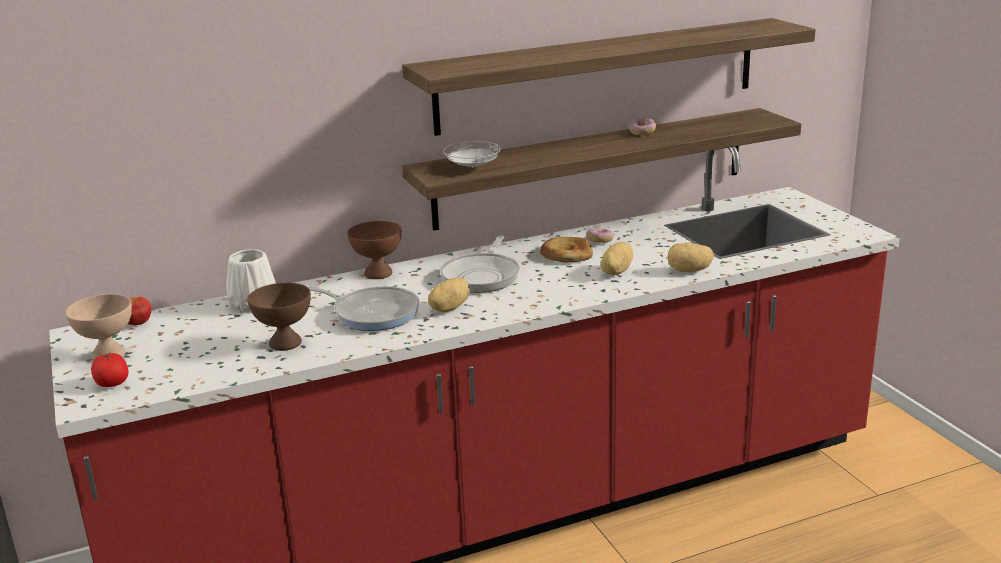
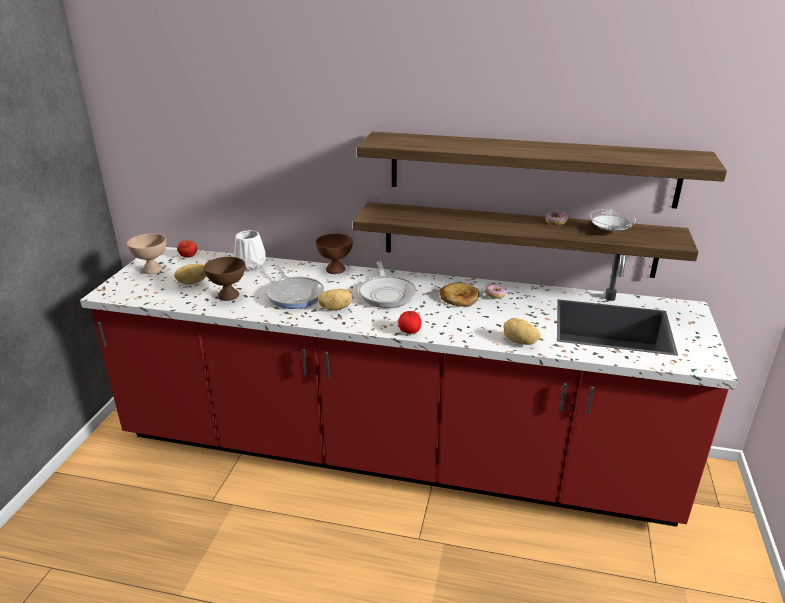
camera: 35 degrees right, 5 degrees up
(112, 383) = (130, 286): tomato -> tomato (409, 331)
(472, 167) = (400, 216): white plate -> white plate (610, 231)
(482, 276) = (387, 293): frying pan -> frying pan turned 60 degrees counterclockwise
(615, 272) = (469, 322): potato -> potato (193, 282)

